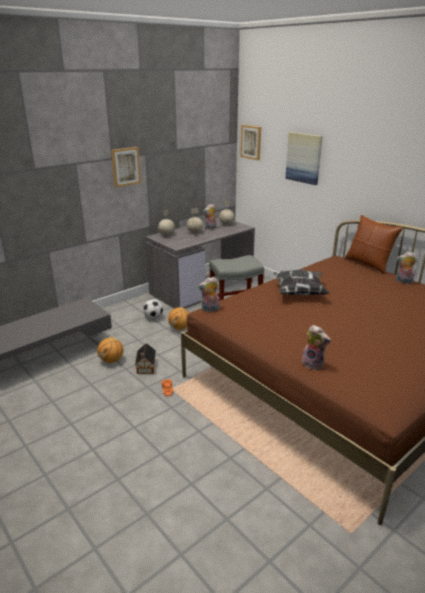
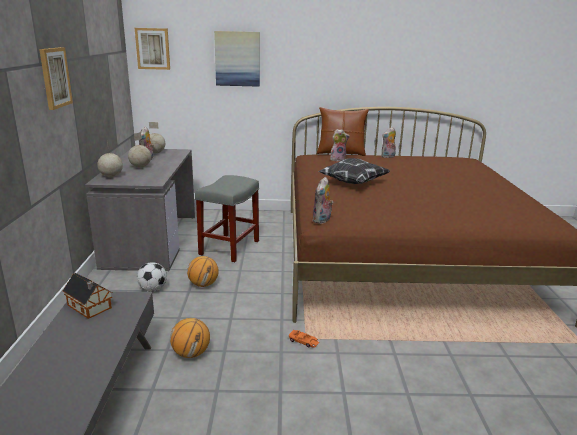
camera: 50 degrees left, 5 degrees down
(145, 367) = (242, 336): toy house -> toy house (90, 307)
(314, 364) = (479, 220): plush toy -> plush toy (338, 159)

